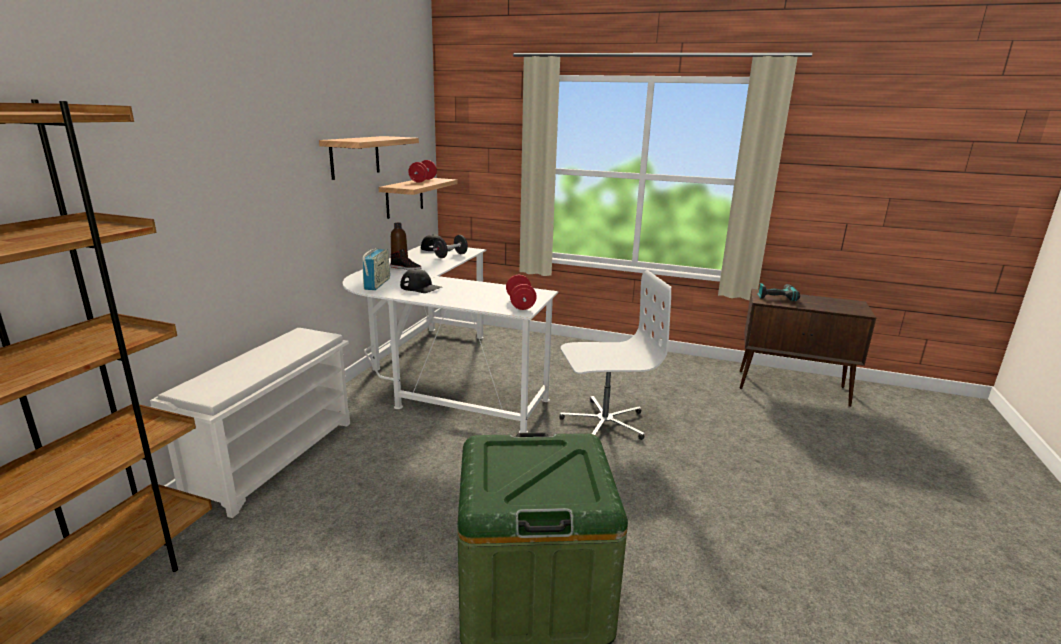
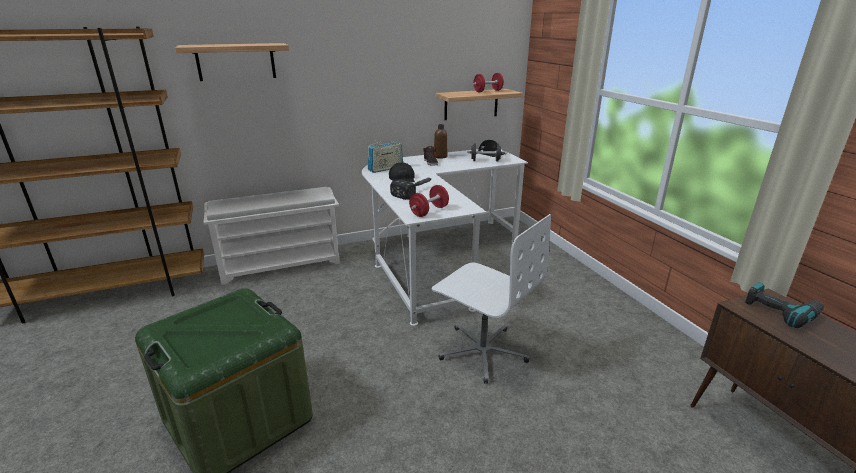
camera: 50 degrees right, 5 degrees up
(355, 157) = (407, 66): shelf -> shelf (236, 61)
(463, 293) = (415, 191): none -> hammer

